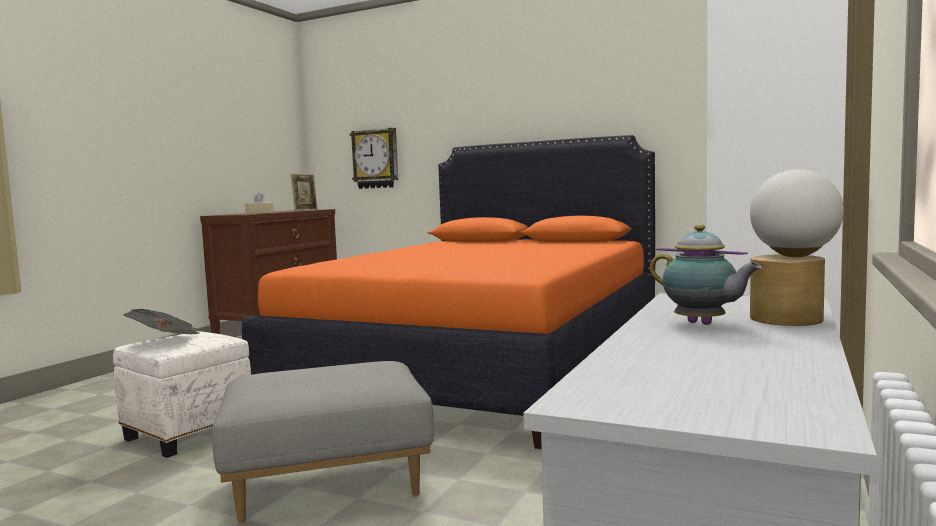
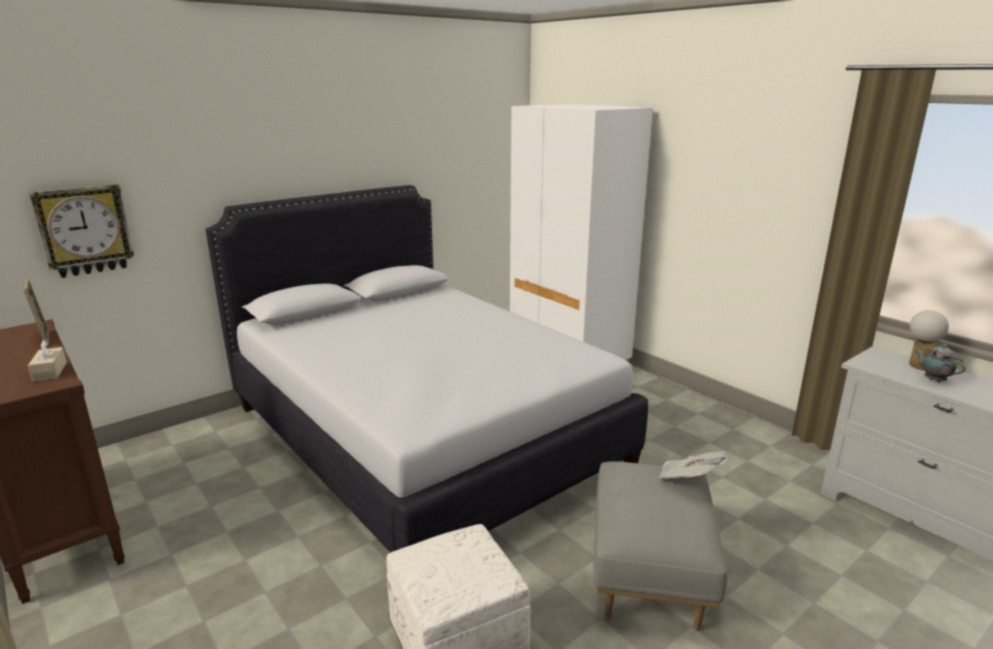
camera: 65 degrees left, 15 degrees up
(166, 341) = (455, 576): newspaper -> newspaper (688, 479)
(483, 365) = (422, 435): orange bed -> white bed
(702, 324) = (933, 380): teapot -> teapot turned 105 degrees counterclockwise

